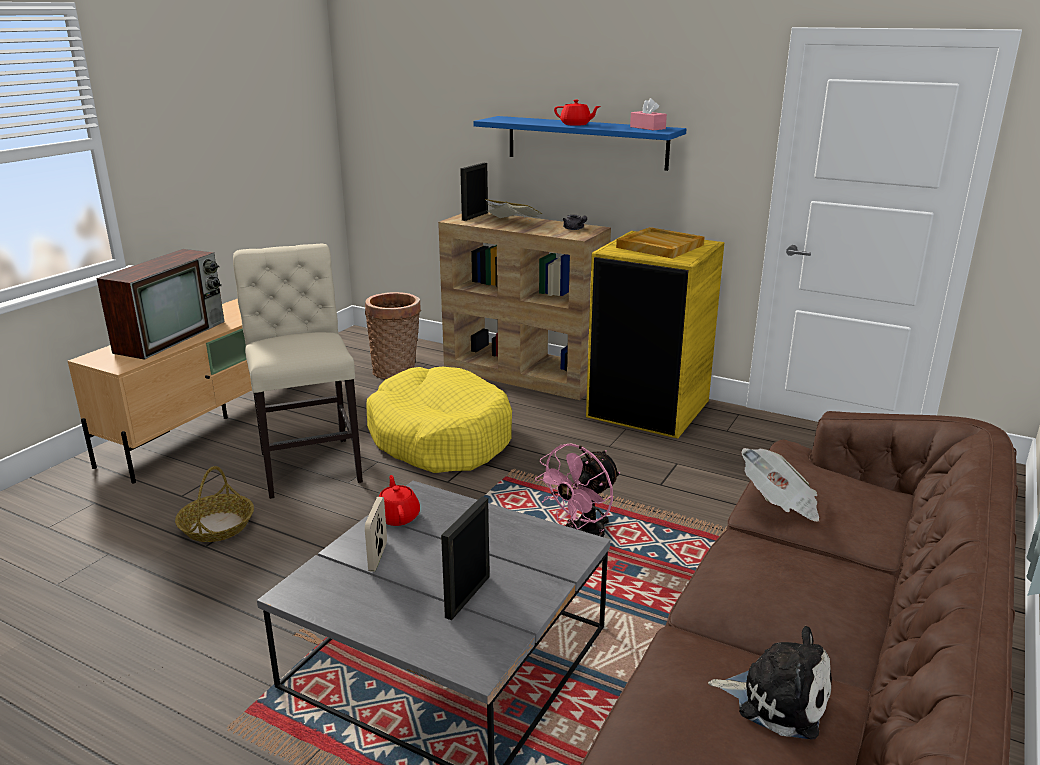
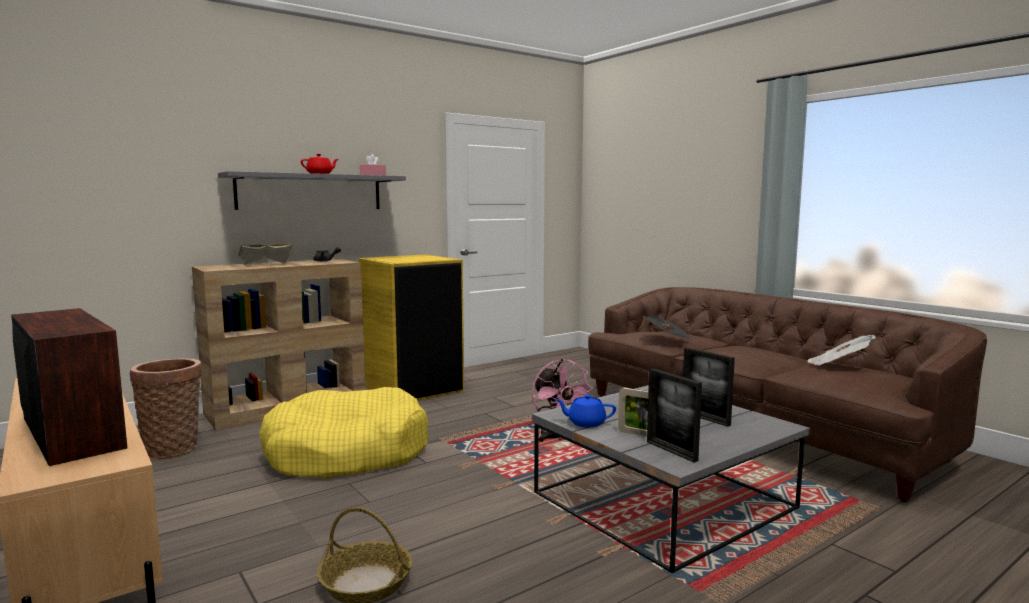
camera: 65 degrees left, 15 degrees down
(310, 463) = (302, 515): beige stool -> none
(398, 516) = (586, 423): red teapot -> blue teapot
(475, 216) = (218, 267): picture frame -> picture frame (671, 451)
(586, 142) = (310, 192): blue shelf -> grey shelf
(659, 246) = (409, 258): beige tray -> none
(777, 699) = (838, 365): plush toy -> newspaper

